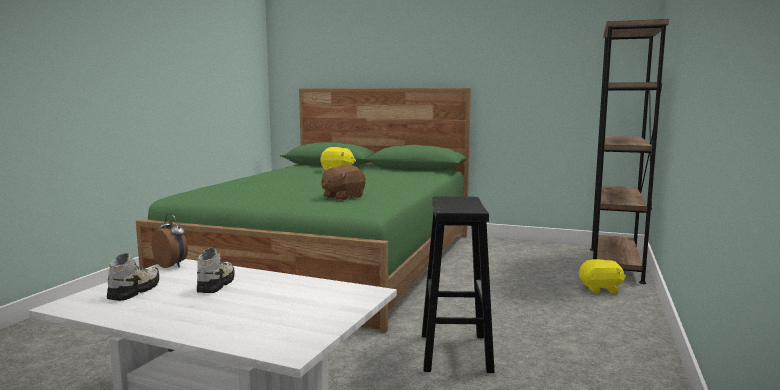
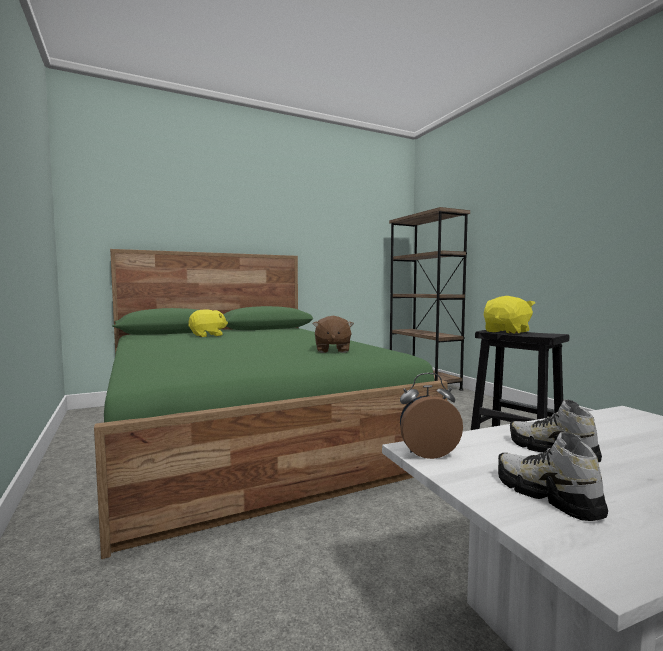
camera: 45 degrees left, 5 degrees down
(600, 289) = (456, 398): yellow plush toy -> yellow plush toy (507, 332)

